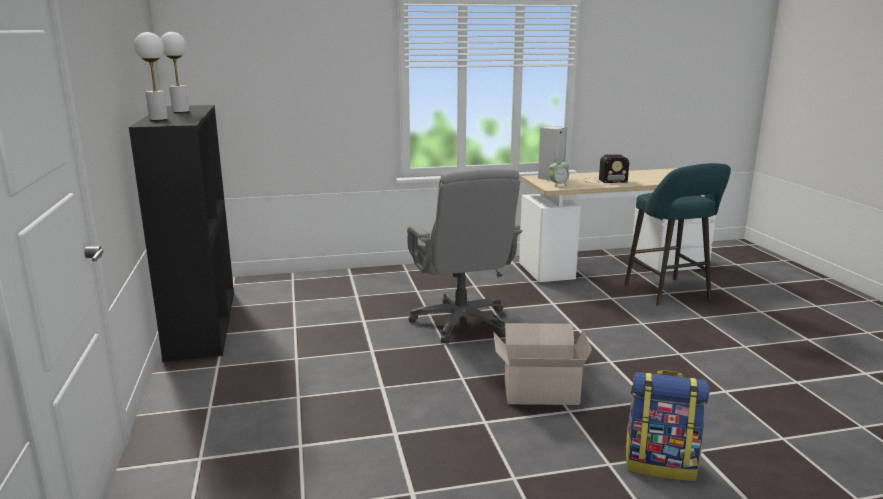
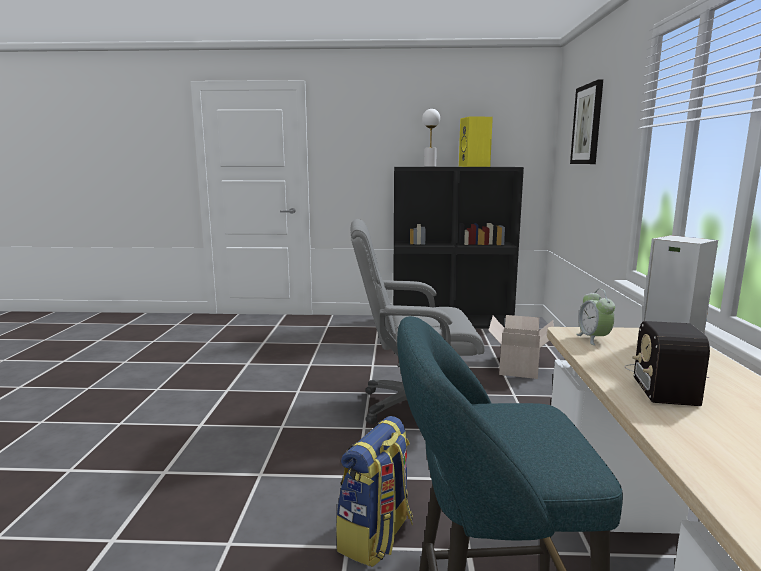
camera: 105 degrees right, 5 degrees down
(181, 111) = (475, 166): white table lamp -> yellow speaker
(276, 57) = (587, 124): none -> picture
(538, 391) = (244, 418): cardboard box -> cardboard box (519, 366)
(661, 464) = (86, 444): backpack -> backpack (376, 537)

